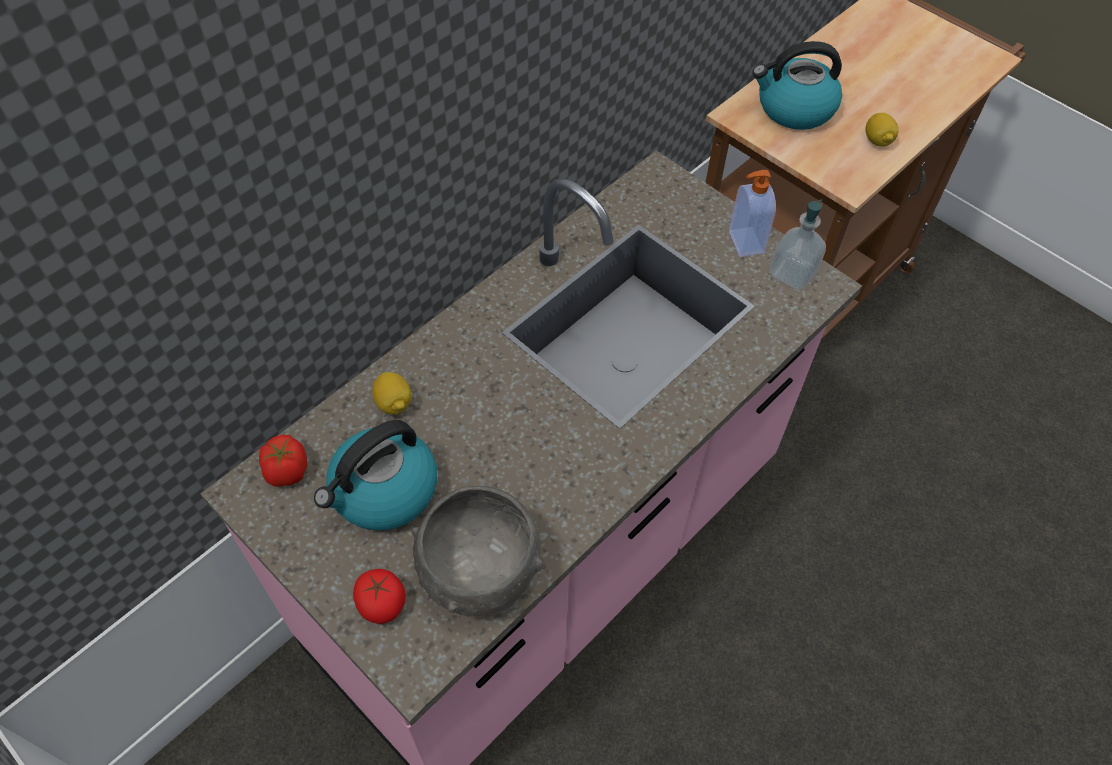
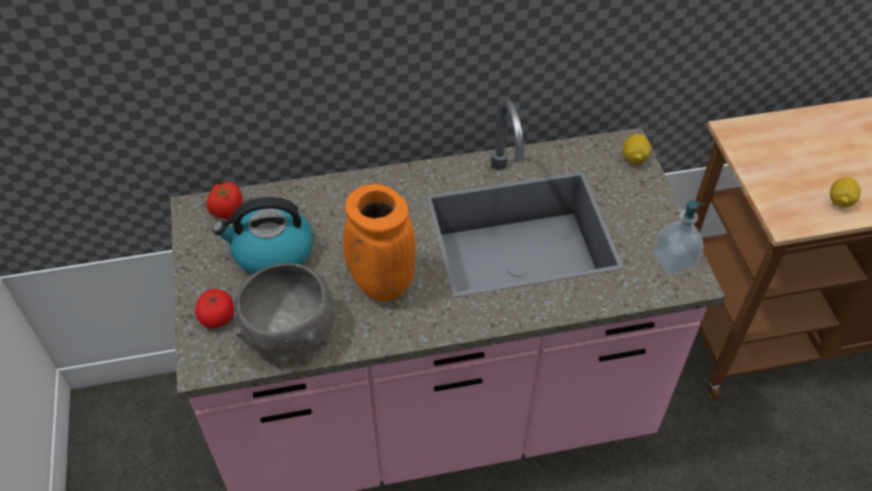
camera: 35 degrees right, 5 degrees down
(394, 403) = (321, 204): lemon -> lemon (634, 158)
(532, 457) = (380, 283): none -> orange vase
(744, 242) = (654, 221): soap dispenser -> none
(794, 108) = (786, 147): kettle -> none

